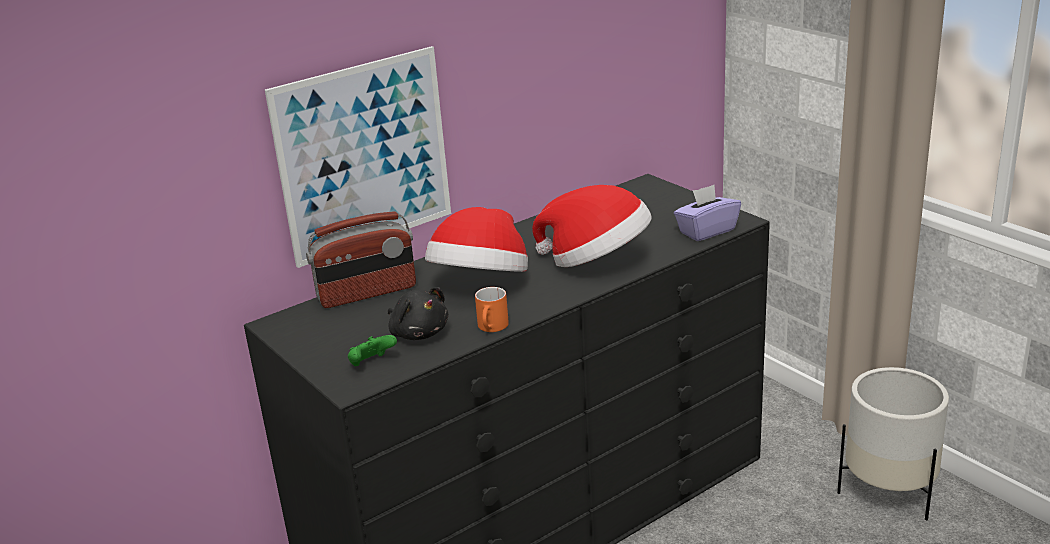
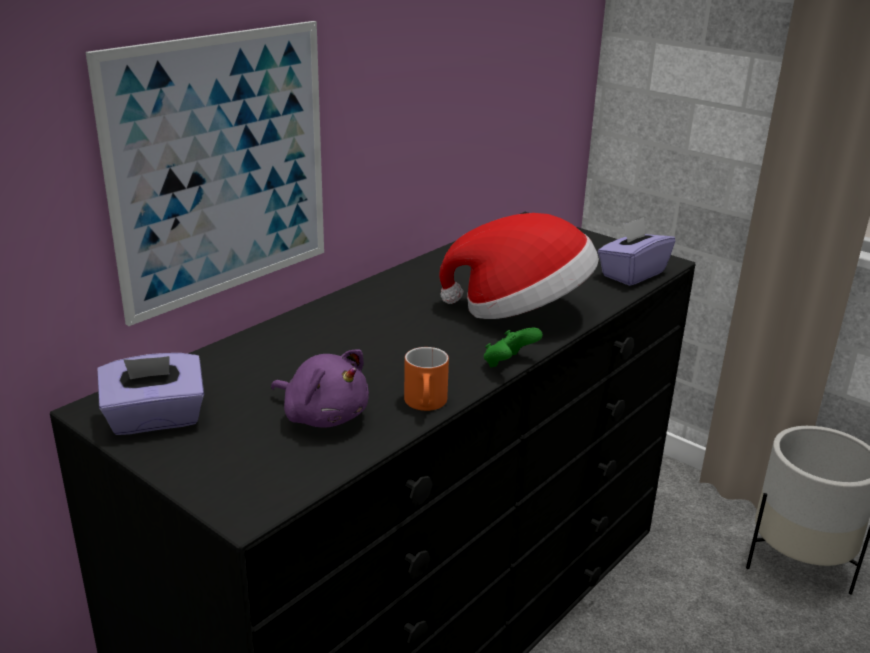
camera: 15 degrees left, 0 degrees up
(308, 331) = (155, 419): none -> purple tissue box
(367, 293) = (228, 360): radio -> none
(371, 364) = (268, 467): green game controller -> green game controller (508, 364)
(418, 333) = (323, 415): black plush toy -> purple plush toy
(481, 283) = (385, 343): hat -> none

